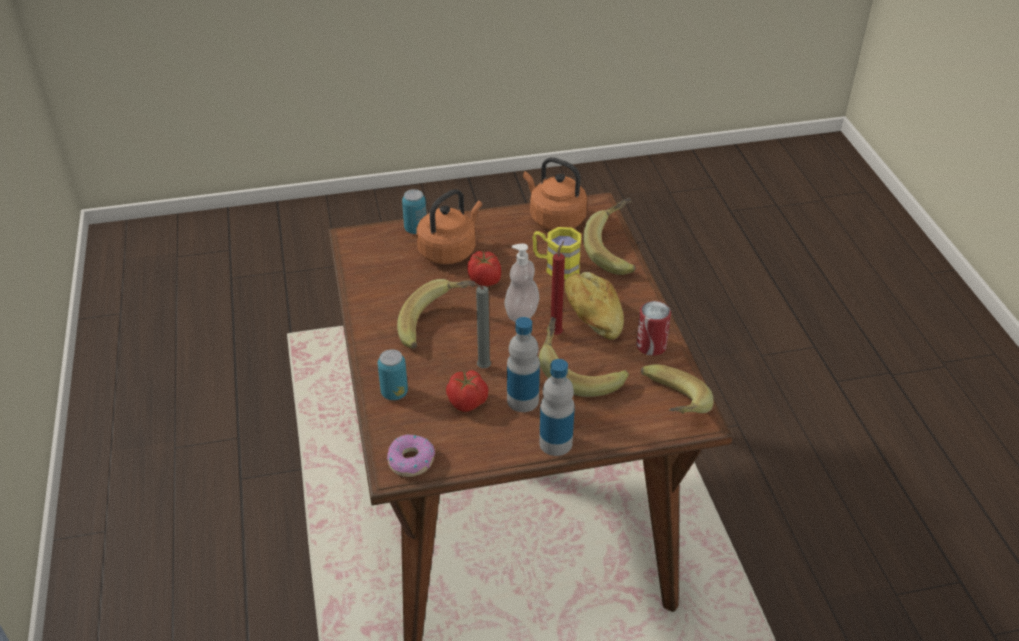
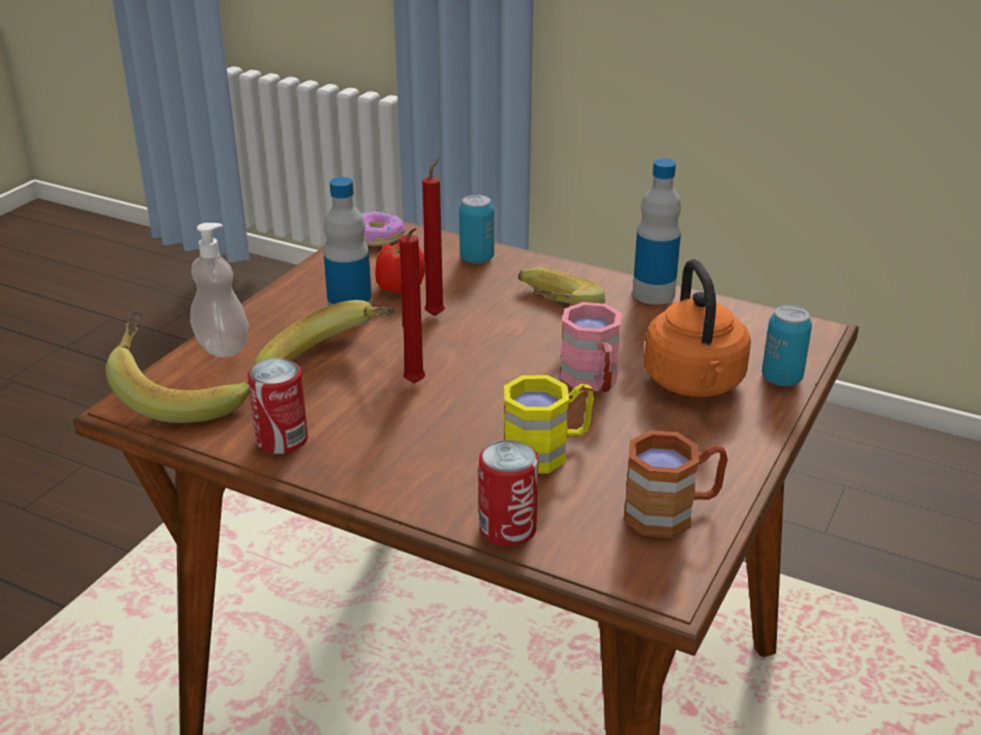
camera: 130 degrees right, 10 degrees down
(481, 368) = (436, 314): grey candle -> red candle
(485, 280) = (593, 382): tomato -> pink mug
(521, 313) = (488, 378): soap dispenser -> soap dispenser (222, 347)
(554, 219) = (672, 512): orange kettle -> brown mug
(555, 443) = (266, 307): bottle -> bottle (653, 294)
(592, 315) = (406, 427): bread -> none
(617, 251) = (507, 529): banana -> can

